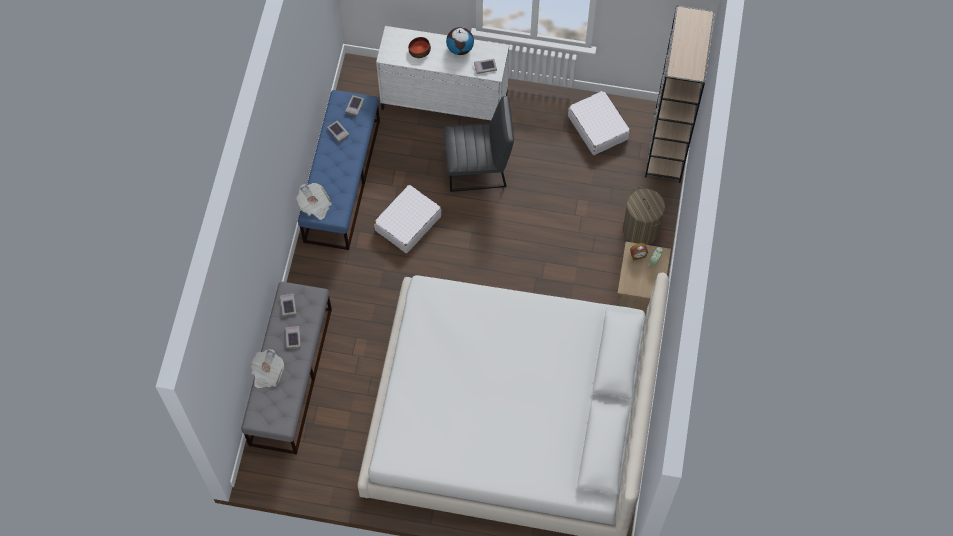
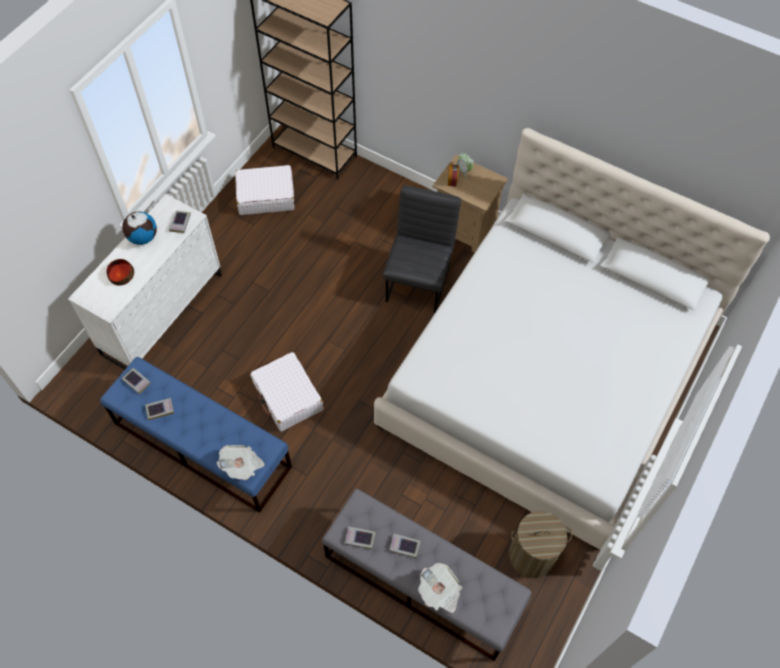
camera: 70 degrees left, 5 degrees down
(478, 169) = (257, 310): grey chair -> grey chair (419, 281)
(640, 229) = (390, 201): laundry basket -> laundry basket (532, 555)

